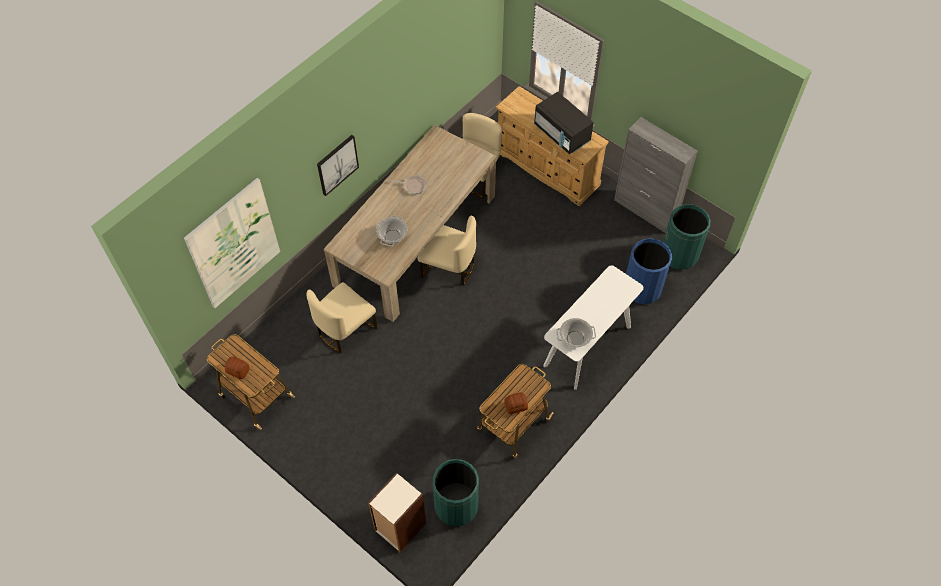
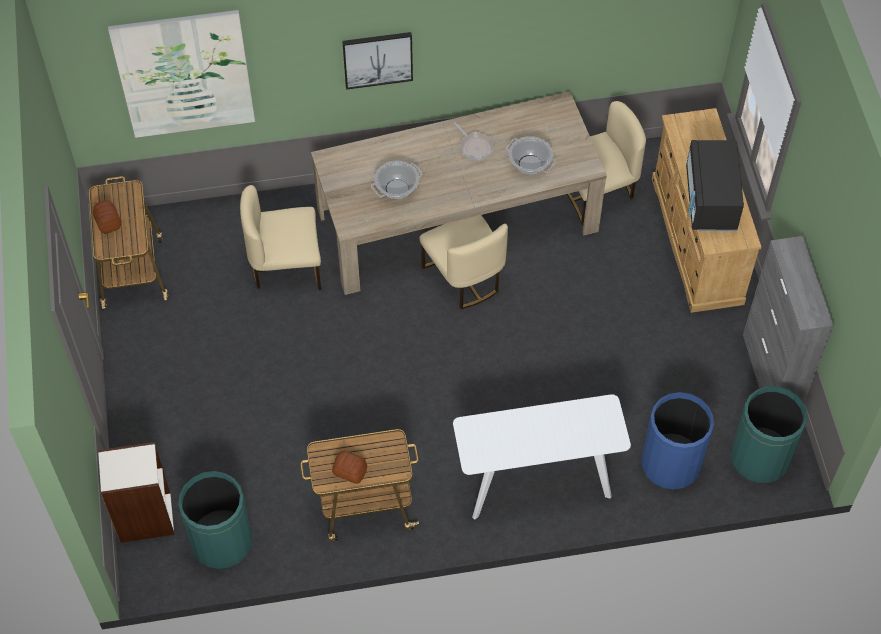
camera: 40 degrees right, 0 degrees up
(575, 339) = (487, 447): cooking pot -> cooking pot (529, 164)

